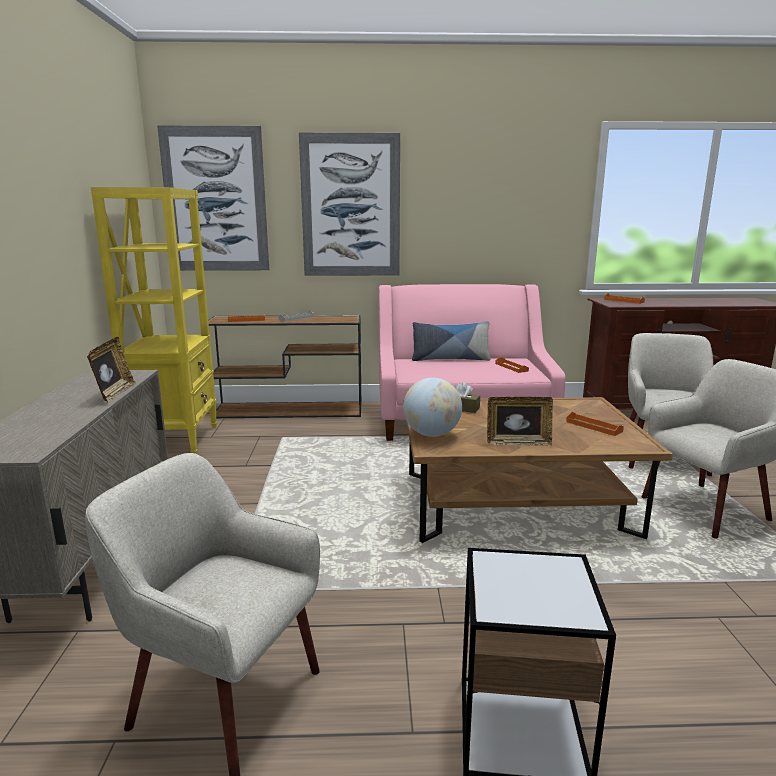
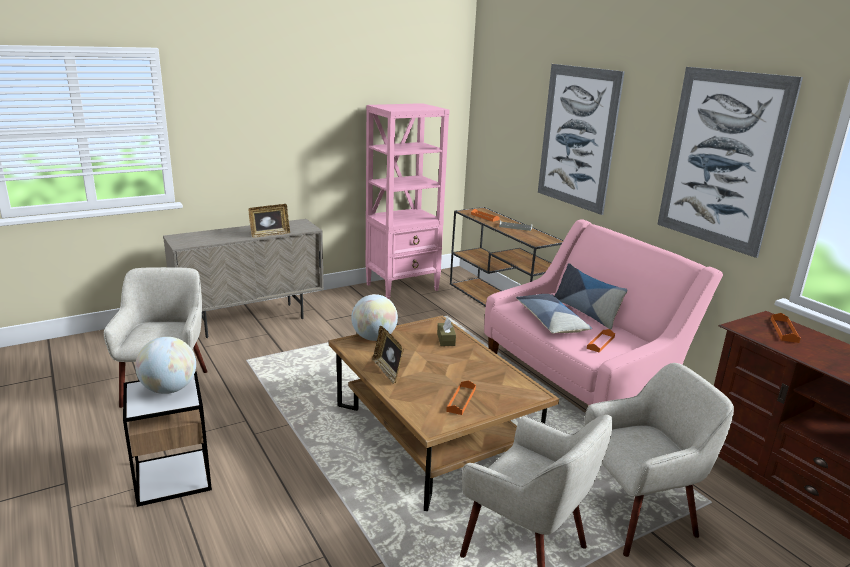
camera: 60 degrees right, 5 degrees up
(177, 440) = (403, 287): yellow bookcase -> pink bookcase
(215, 200) = (498, 114): picture -> picture (722, 159)
(458, 371) = (551, 321): none -> pillow
(521, 577) = (169, 389): none -> globe

